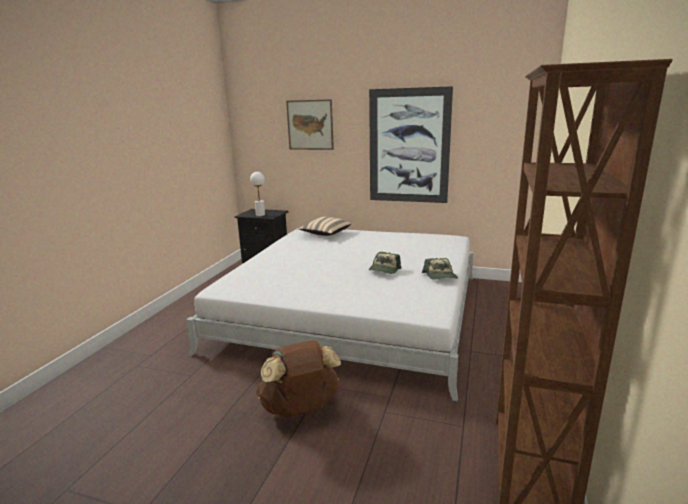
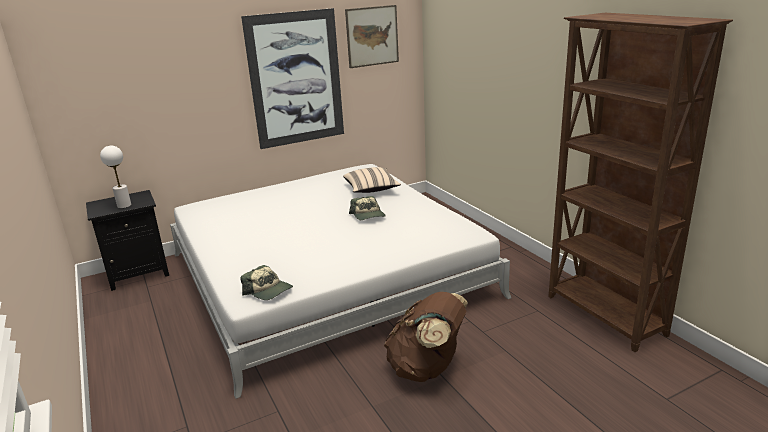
camera: 45 degrees left, 5 degrees up
(310, 125) = (165, 68): picture -> picture (372, 36)
(325, 234) = (231, 204): beige pillow -> beige pillow (371, 189)
(440, 276) = (420, 203): cap -> cap (268, 291)

